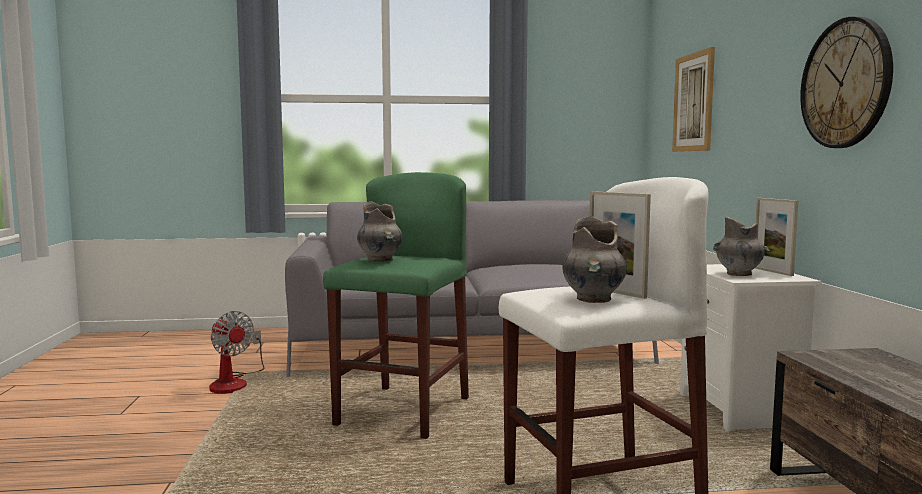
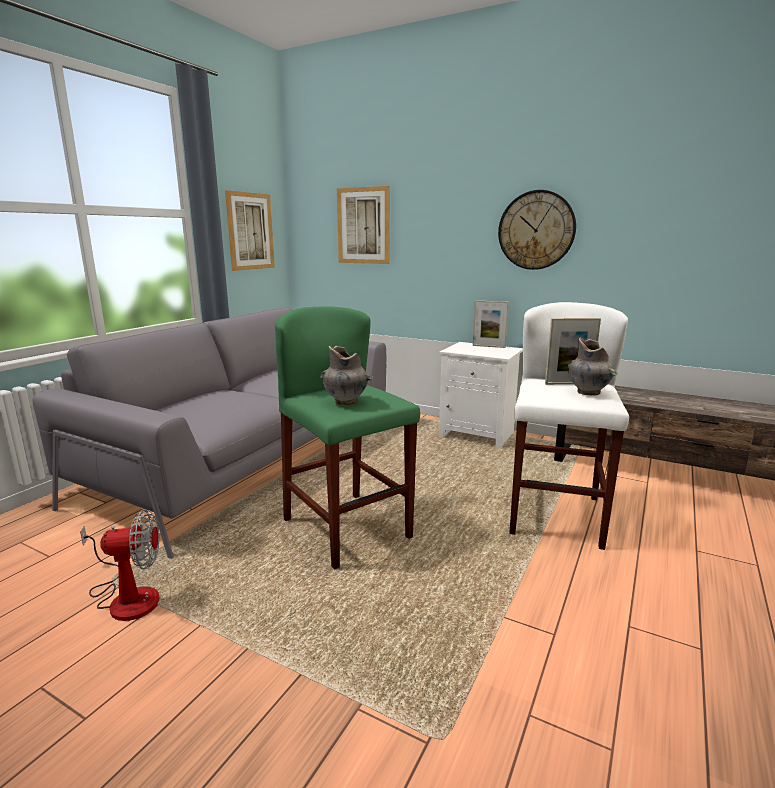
camera: 55 degrees left, 10 degrees up
(580, 117) = (250, 231): none -> picture
(739, 274) = (488, 352): grey vase -> none

